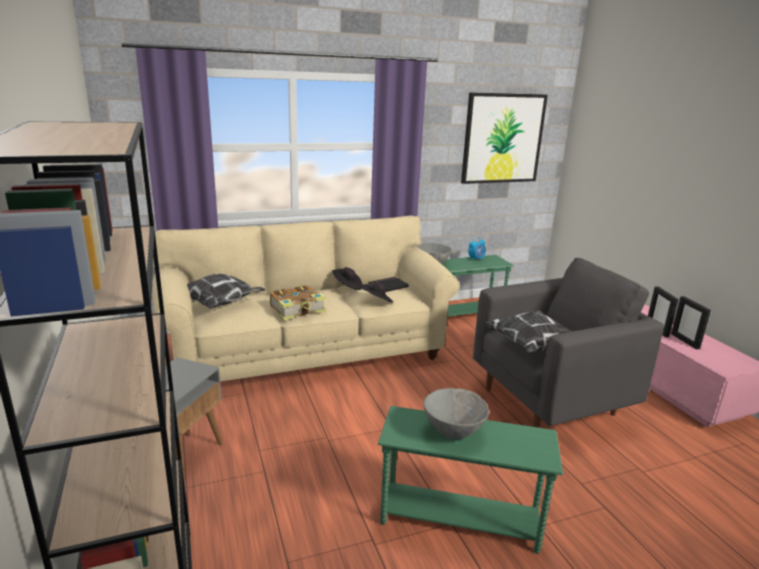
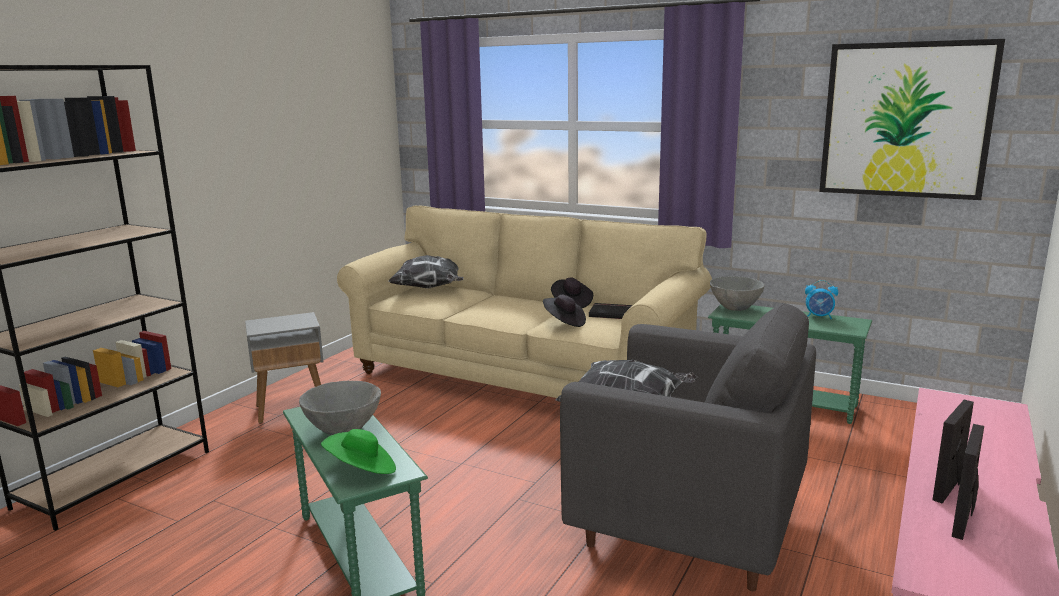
camera: 50 degrees right, 5 degrees down
(298, 310) = (480, 310): book -> none
(527, 448) = (362, 470): none -> green hat

